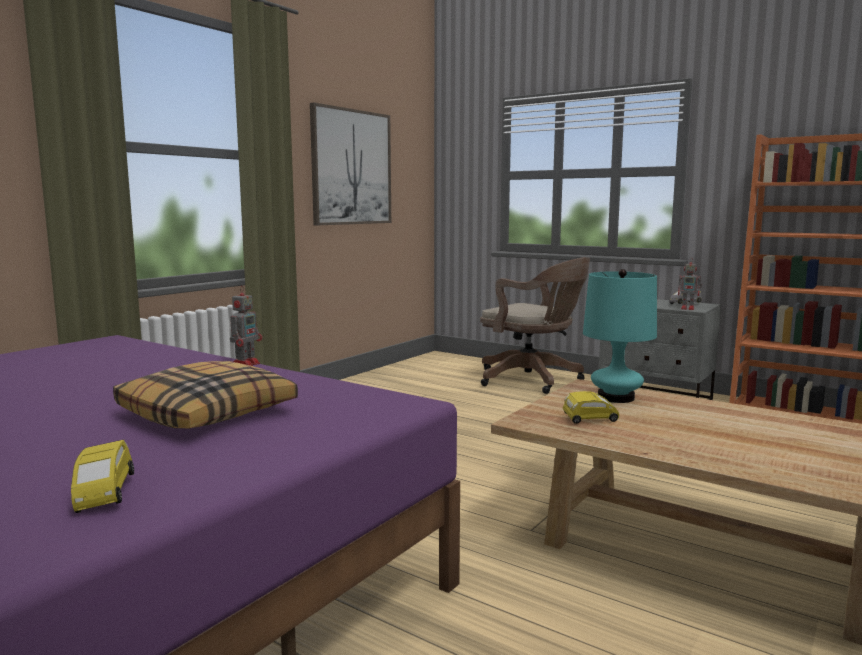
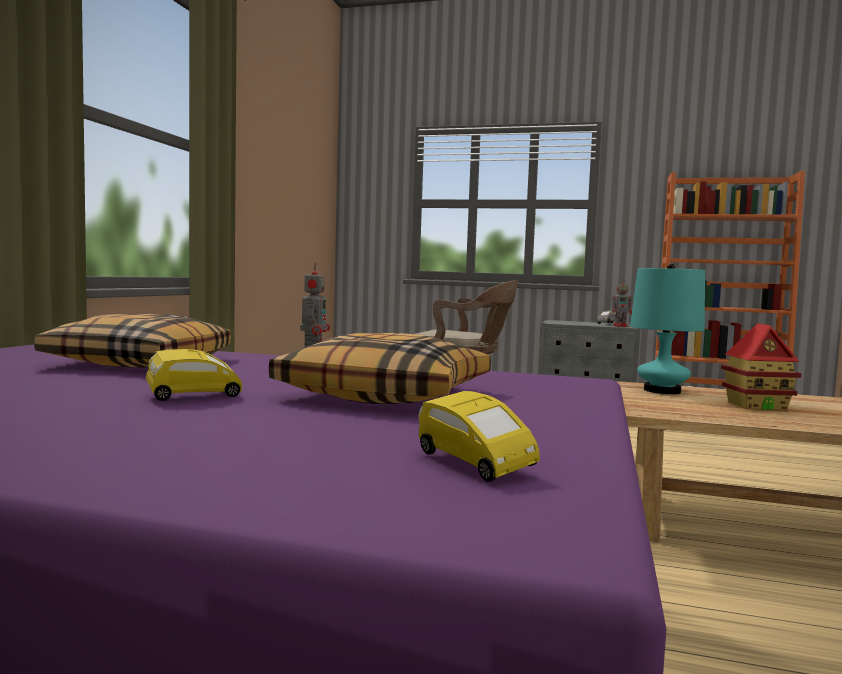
camera: 20 degrees left, 5 degrees down
(111, 366) = (140, 362): none -> pillow
(351, 167) = (276, 179): picture -> none
(590, 420) = (678, 406): yellow toy car -> yellow toy car (194, 396)
(683, 424) = (756, 406): none -> toy house

